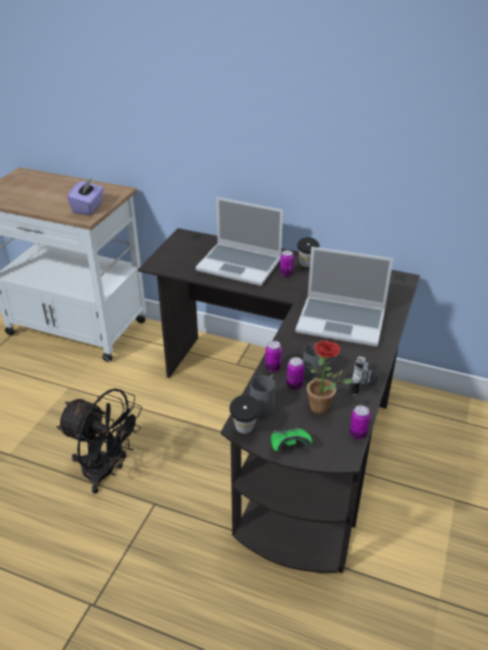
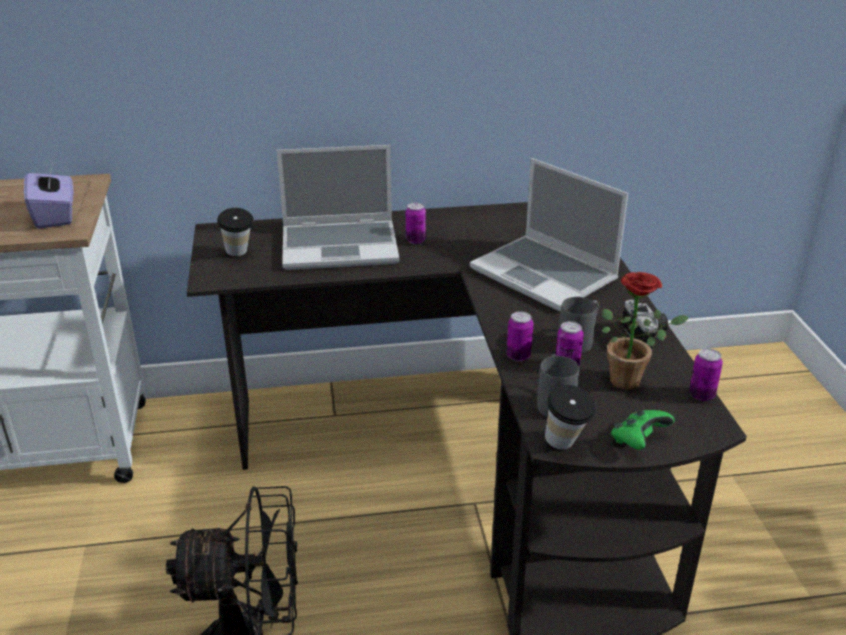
camera: 30 degrees left, 5 degrees down
(306, 266) = (432, 224): cup -> cup (239, 254)
(342, 322) = (546, 275): laptop -> laptop turned 60 degrees clockwise

